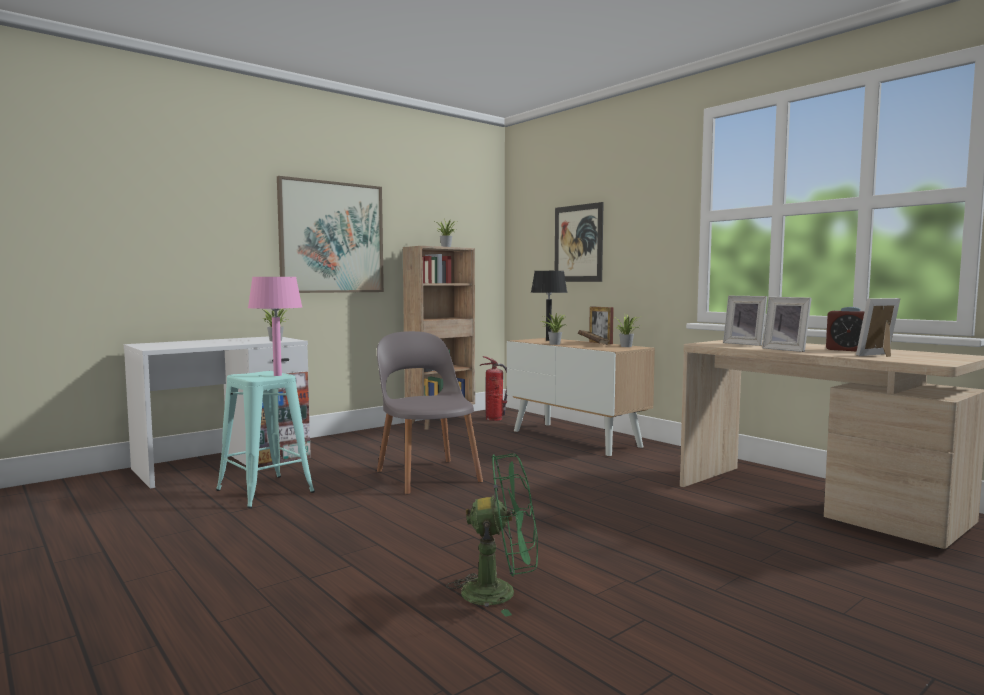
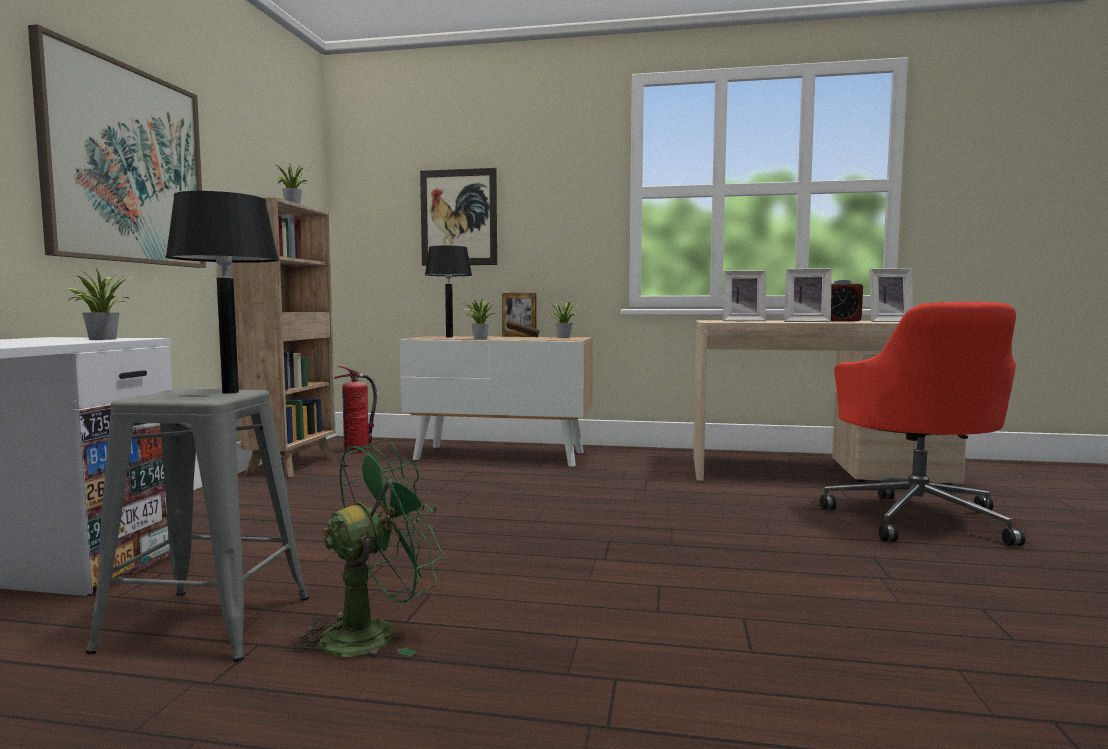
camera: 40 degrees left, 0 degrees up
(265, 491) = (207, 624): turquoise stool -> grey stool
(277, 375) = (229, 392): pink table lamp -> black table lamp
(427, 475) = (427, 530): grey chair -> none
(500, 592) = (836, 636): green fan -> green fan (373, 633)
(797, 560) = (917, 518): none -> red office chair
(881, 355) = (887, 321): picture frame -> picture frame turned 120 degrees counterclockwise

